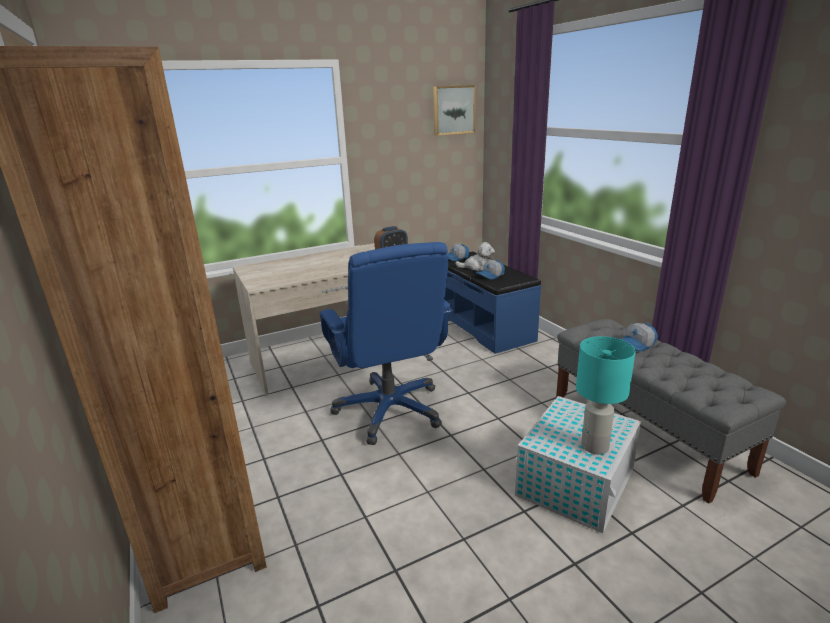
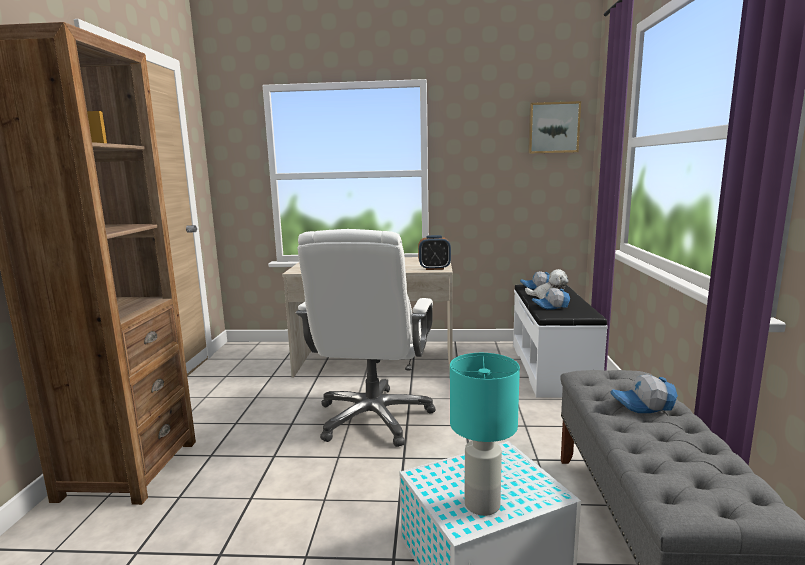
camera: 30 degrees right, 10 degrees down
(390, 410) = (373, 418): blue office chair -> white office chair
(483, 326) = (553, 368): blue bench -> white bench

